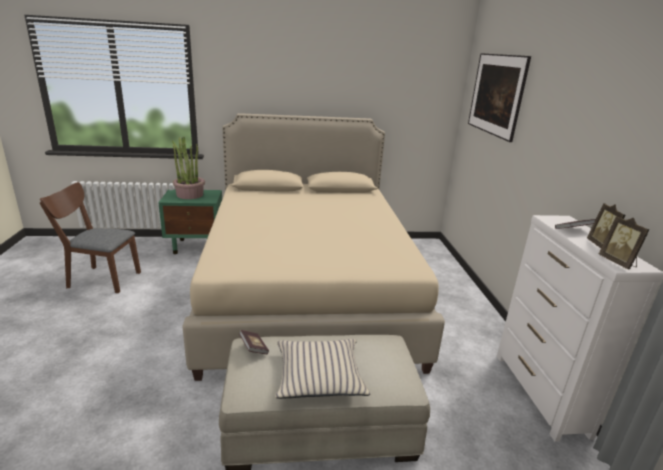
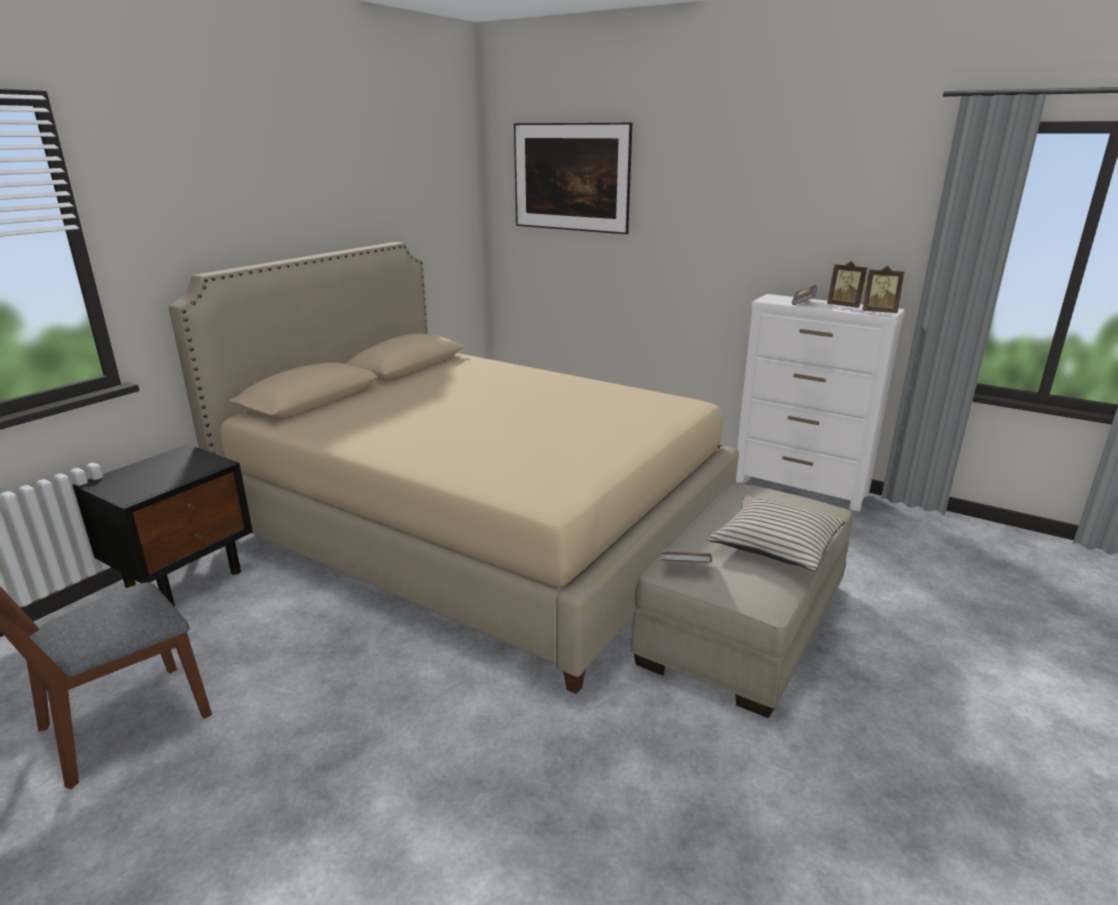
camera: 50 degrees left, 0 degrees up
(189, 195) = (150, 473): potted plant -> none
(196, 246) = (185, 577): green nightstand -> black nightstand

